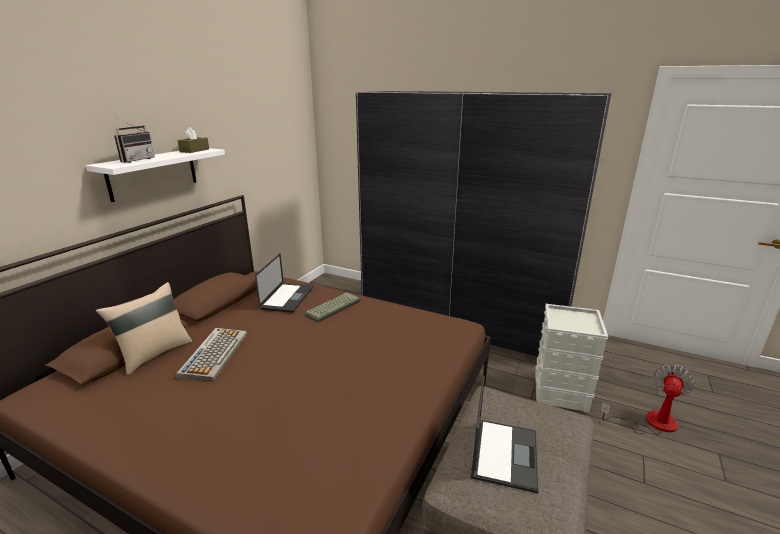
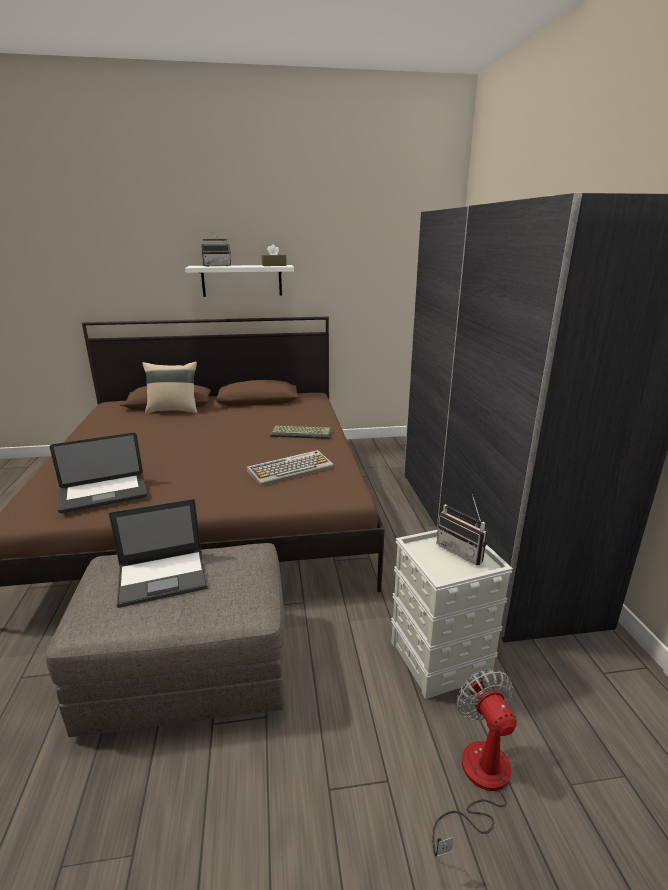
camera: 55 degrees right, 0 degrees up
(214, 354) = (188, 423): keyboard -> keyboard (291, 469)
(287, 298) = (293, 415): laptop -> laptop (104, 494)
(571, 316) = (463, 551): none -> radio
(650, 422) = (478, 782): fan -> fan turned 105 degrees counterclockwise

